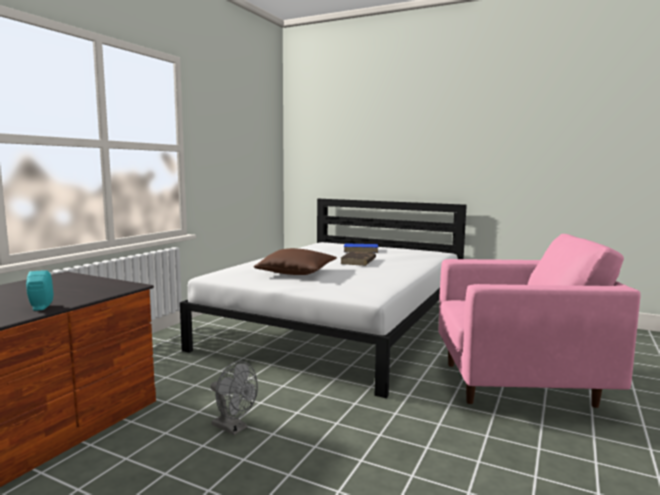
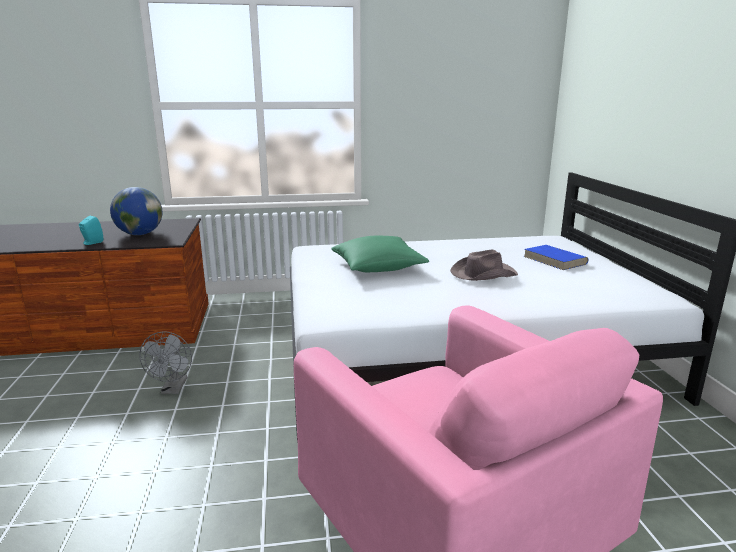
camera: 55 degrees right, 10 degrees up
(64, 291) = (140, 234): none -> globe
(297, 273) = (378, 267): brown pillow -> green pillow
(358, 261) = (482, 274): brown book -> brown hat

